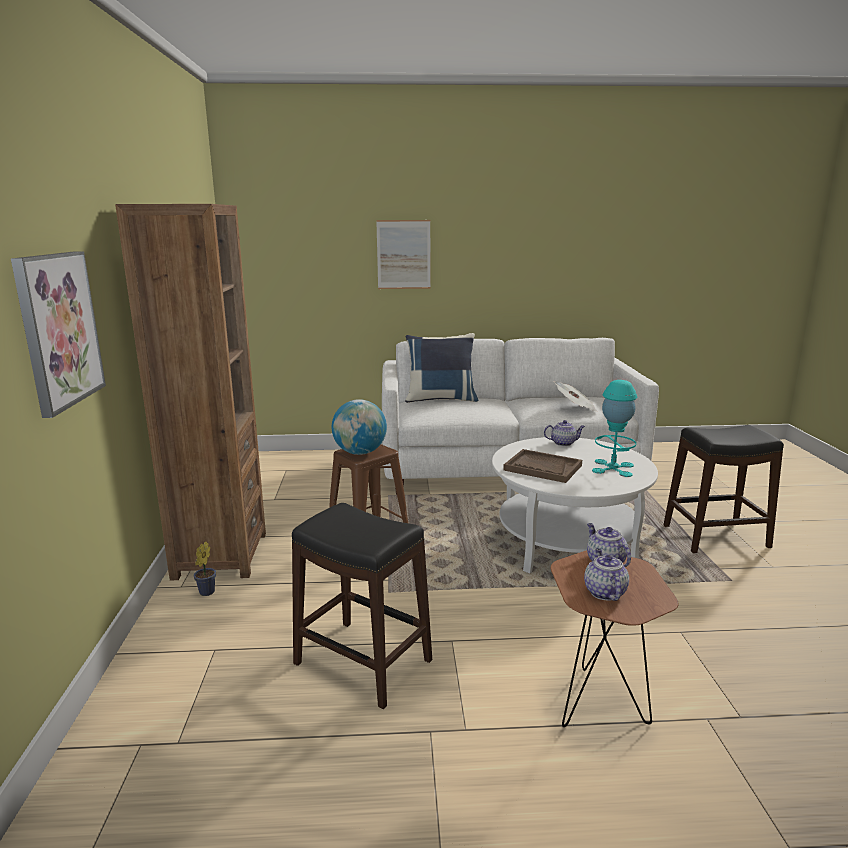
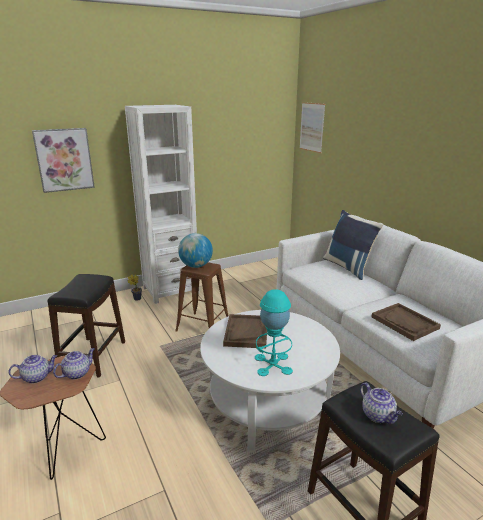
camera: 65 degrees right, 5 degrees up
(220, 555) = (170, 290): brown bookcase -> white bookcase
(403, 254) = (380, 146): picture -> picture (312, 127)
(563, 443) = (312, 333): teapot -> teapot (378, 416)
(575, 408) = (405, 323): newspaper -> brown tray

